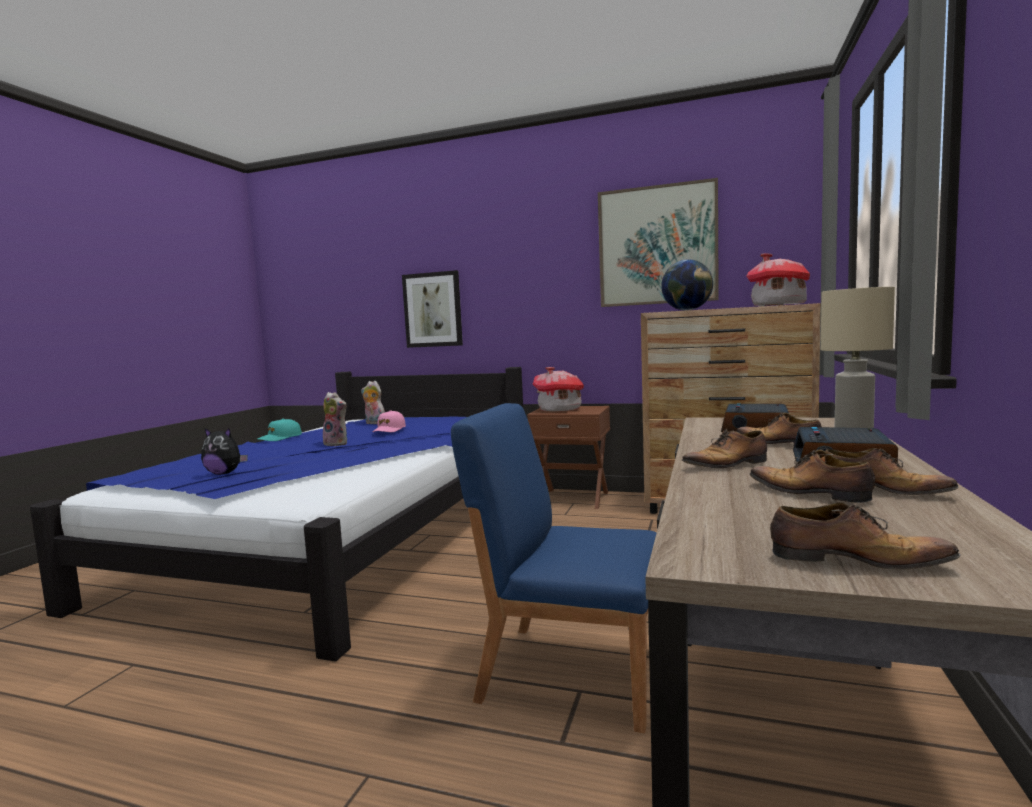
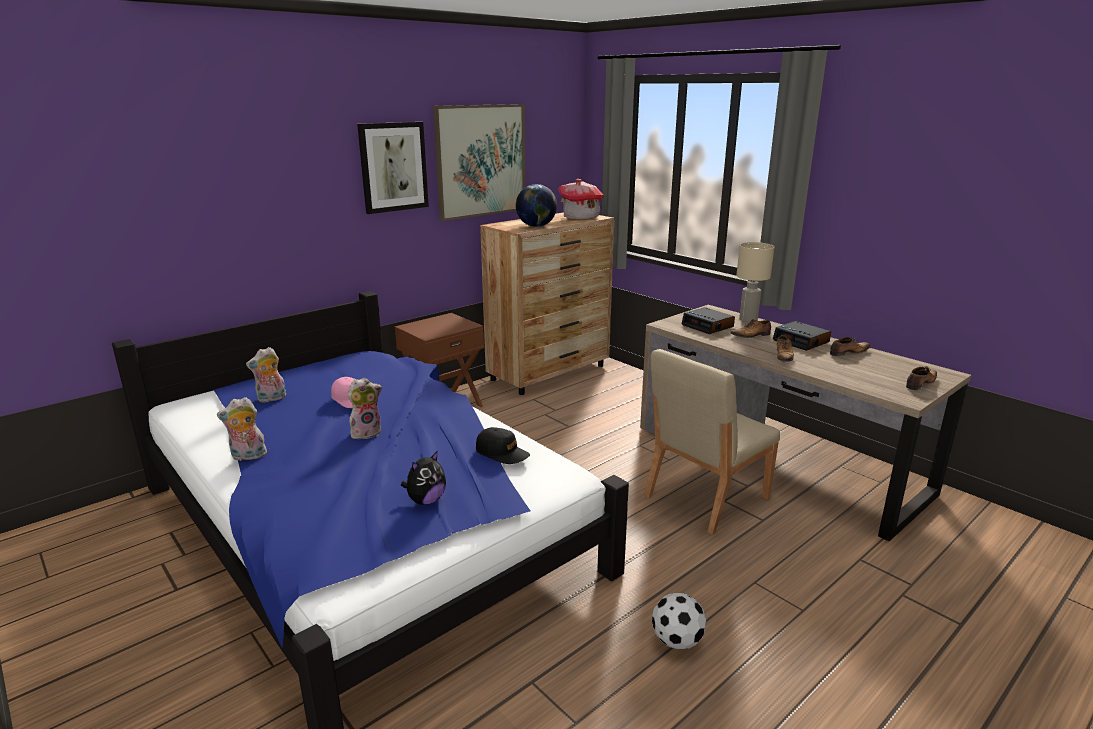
camera: 60 degrees left, 15 degrees up
(205, 736) = (677, 641): none -> football
(280, 438) = (248, 456): turquoise cap -> plush toy
(328, 472) = (502, 453): none -> black cap
(433, 310) = (253, 237): picture -> picture (393, 167)
(559, 409) = (432, 328): toy house -> none
(570, 672) = (705, 497): blue chair -> beige chair
(810, 493) = (843, 362): shoe -> none

